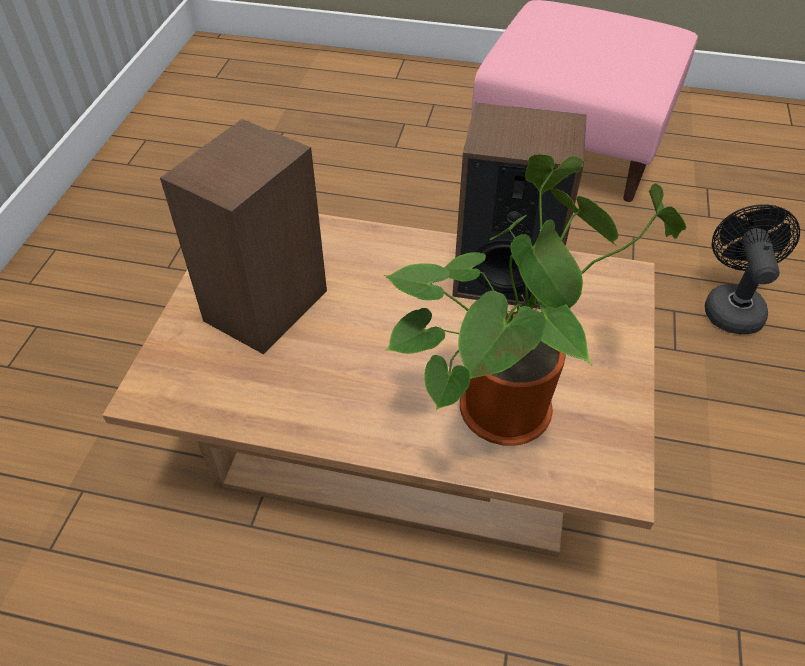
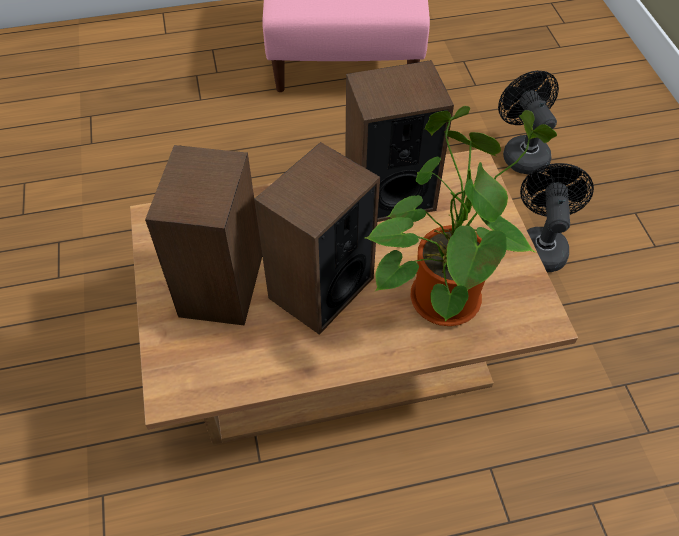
camera: 25 degrees left, 5 degrees up
(368, 346) = (320, 288): none -> speaker
(704, 417) = (541, 245): none -> black fan

